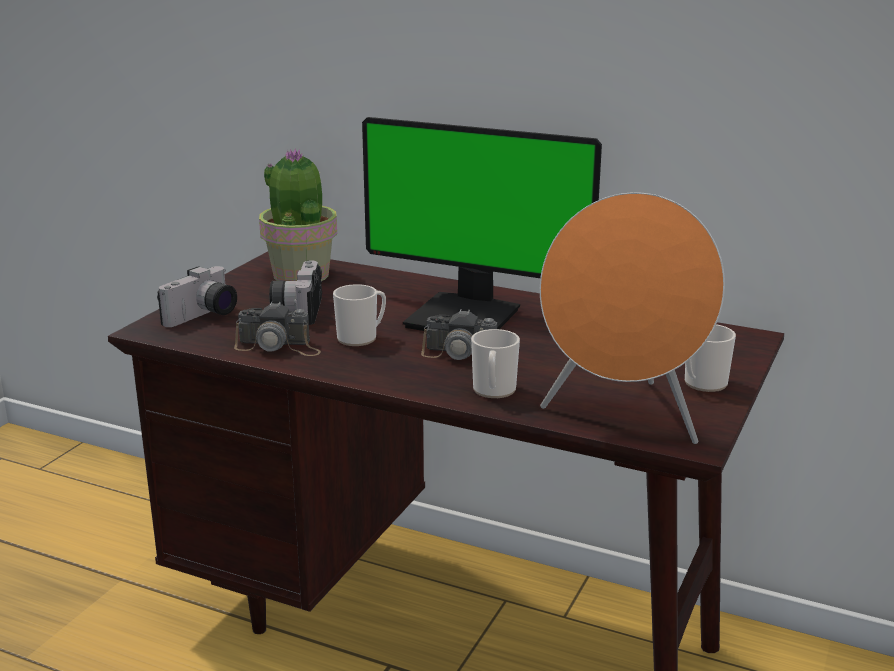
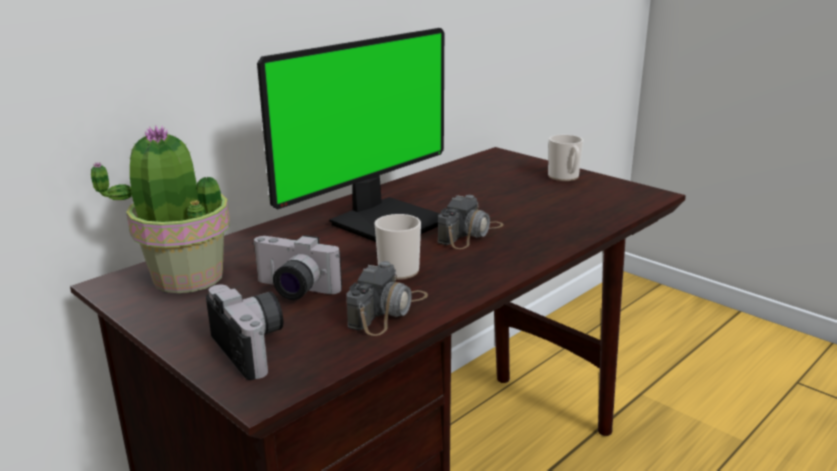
camera: 70 degrees left, 0 degrees up
(493, 391) = (549, 234): mug -> none
(623, 418) = (611, 205): orange speaker -> none

